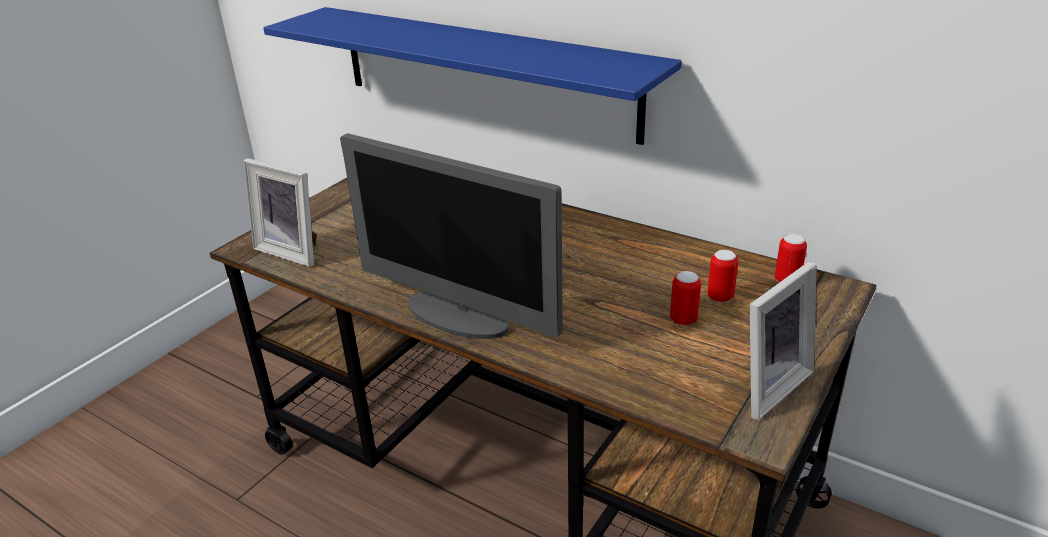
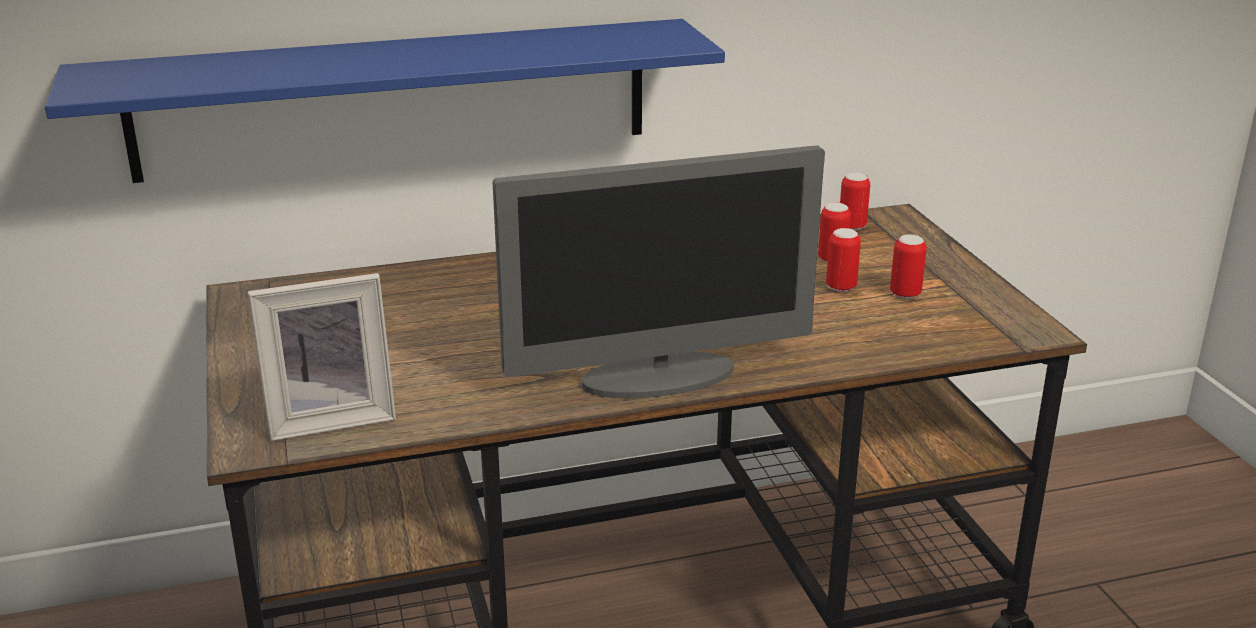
camera: 50 degrees left, 5 degrees down
(719, 350) = (905, 294): none -> can
(766, 385) = (976, 299): picture frame -> none

